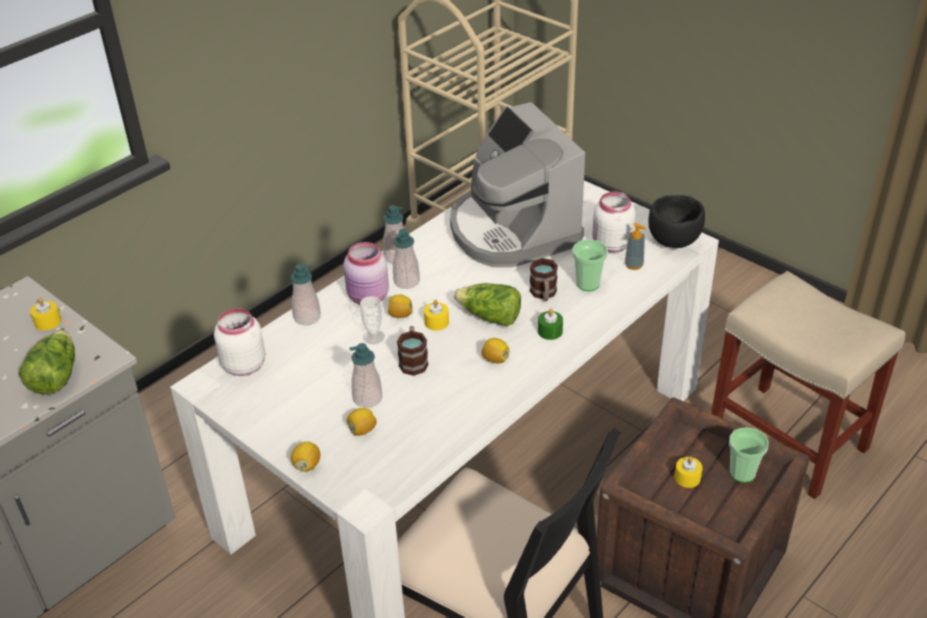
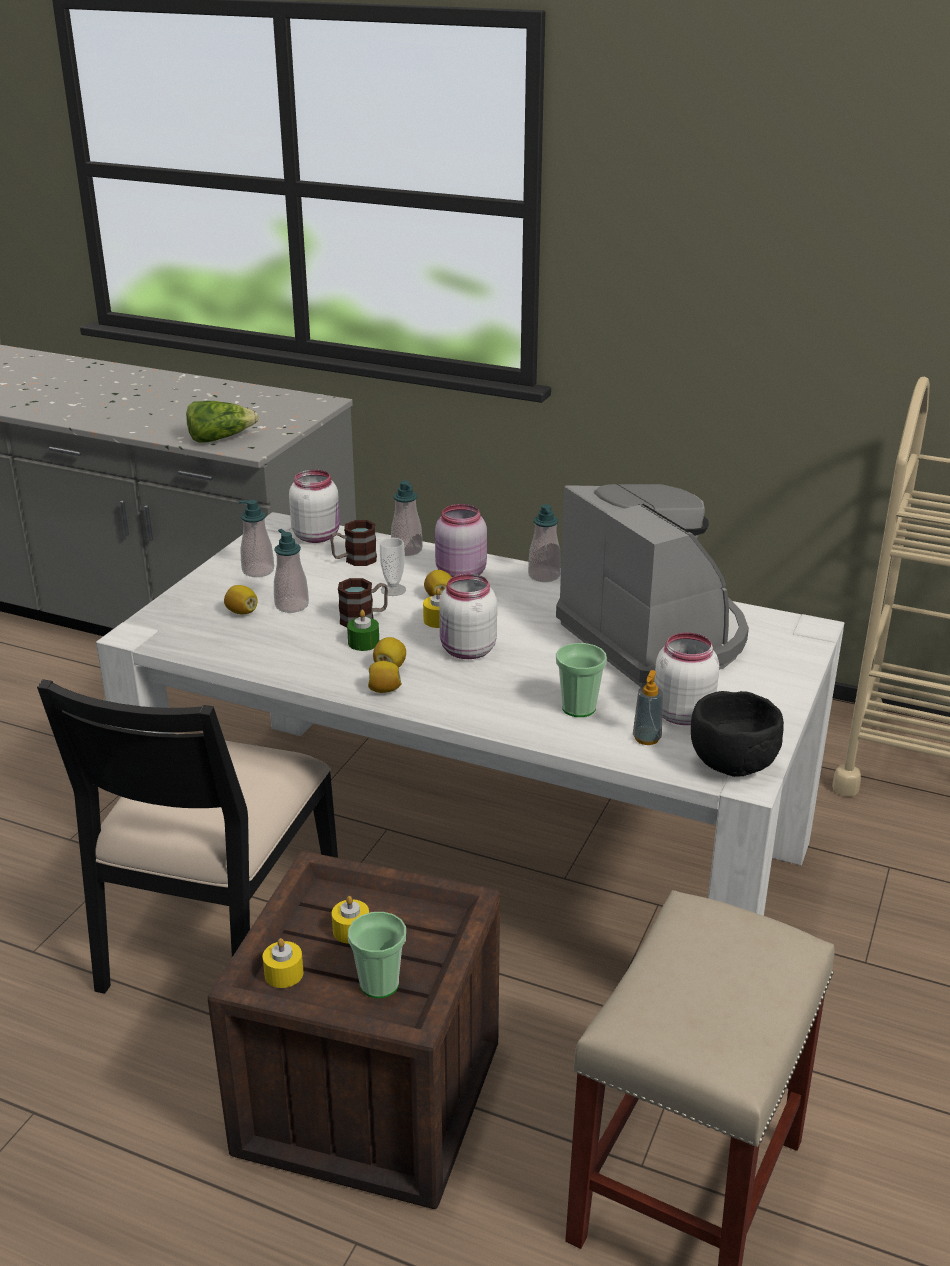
camera: 70 degrees right, 10 degrees down
(48, 322) = (291, 419): yellow candle -> yellow candle (284, 973)
(307, 465) = (183, 595): lemon -> lemon (384, 690)
(406, 281) = (503, 589): soap dispenser -> soap dispenser (258, 571)
(490, 317) = (466, 651): lettuce -> white jar
(512, 230) = (655, 637): coffee machine -> coffee machine turned 105 degrees clockwise
(543, 294) = (534, 679): mug -> mug (354, 560)
(550, 331) = (462, 695): green candle -> green candle (363, 642)

